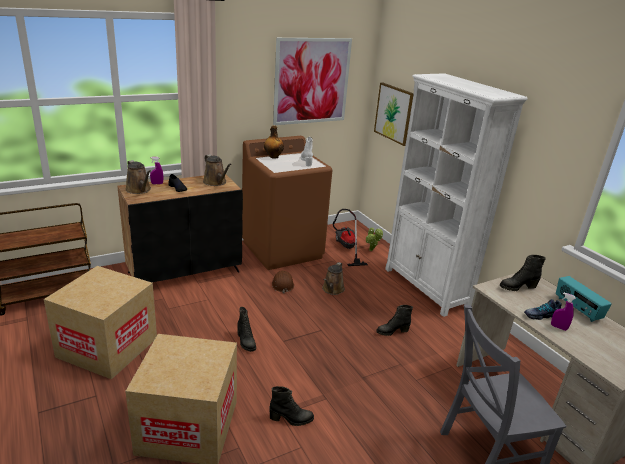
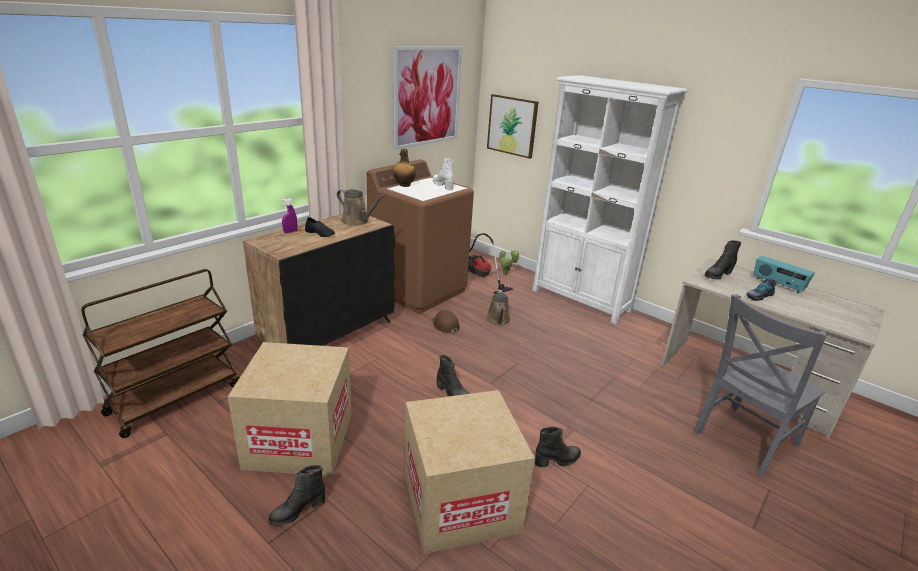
camera: 20 degrees left, 0 degrees up
(139, 190) = (276, 242): brown watering can -> none
(392, 331) = (583, 348): black boot -> black boot (297, 511)
(558, 327) = (781, 303): purple spray bottle -> none

